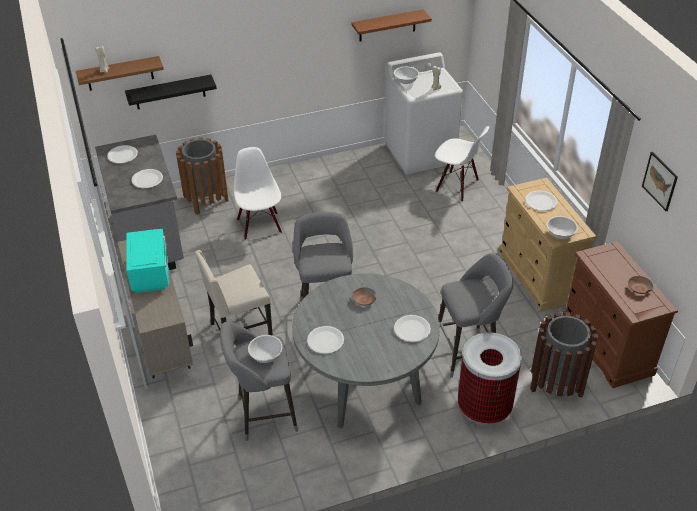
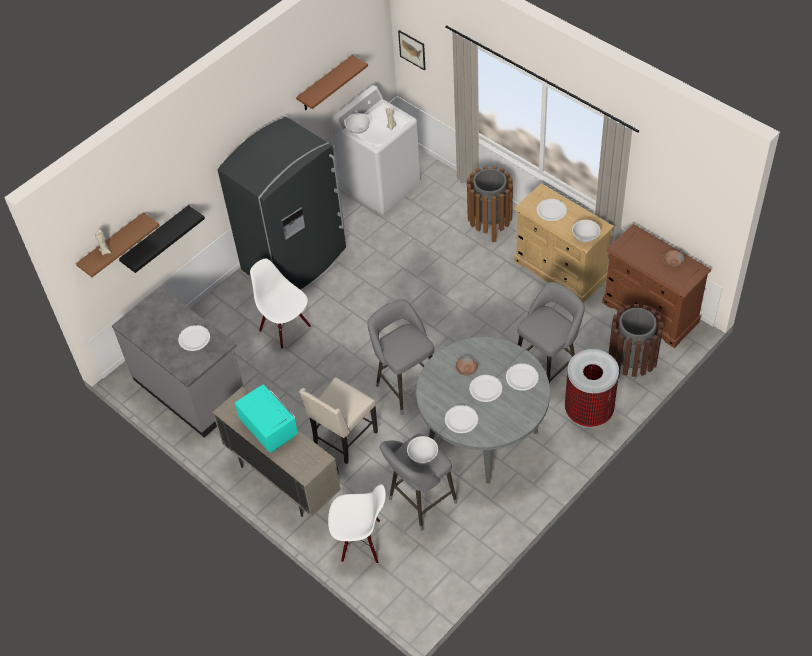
camera: 25 degrees left, 10 degrees up
(122, 155) = (148, 323): white plate -> white plate (485, 389)
(206, 201) = (214, 324): brown trash can -> brown trash can (490, 225)
(308, 181) = (295, 260): none -> grey fridge
(457, 186) = (437, 208): white chair -> white chair (361, 541)
(660, 181) = (667, 173): picture -> picture (412, 49)

